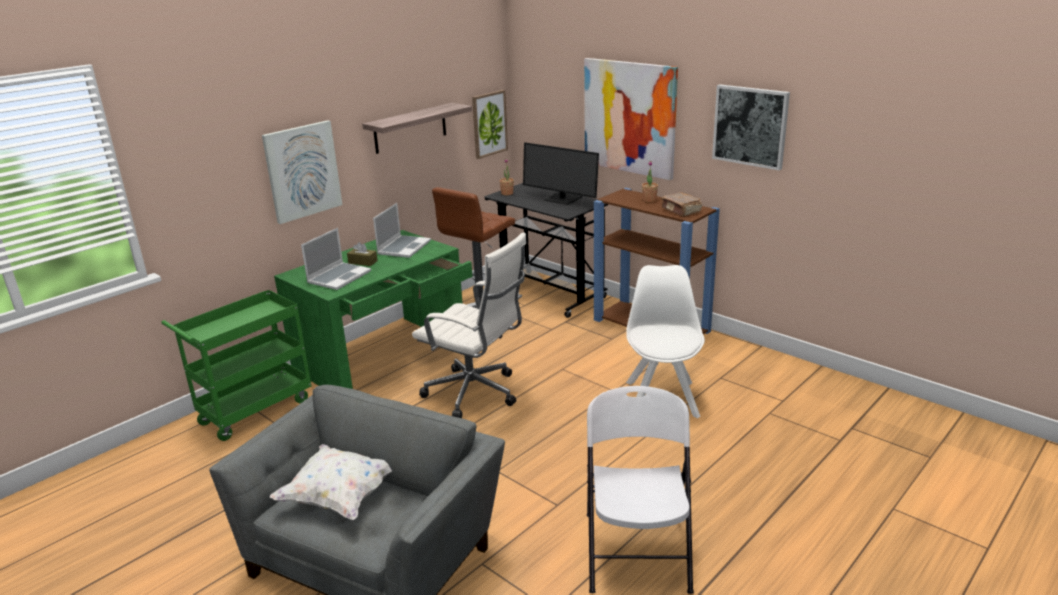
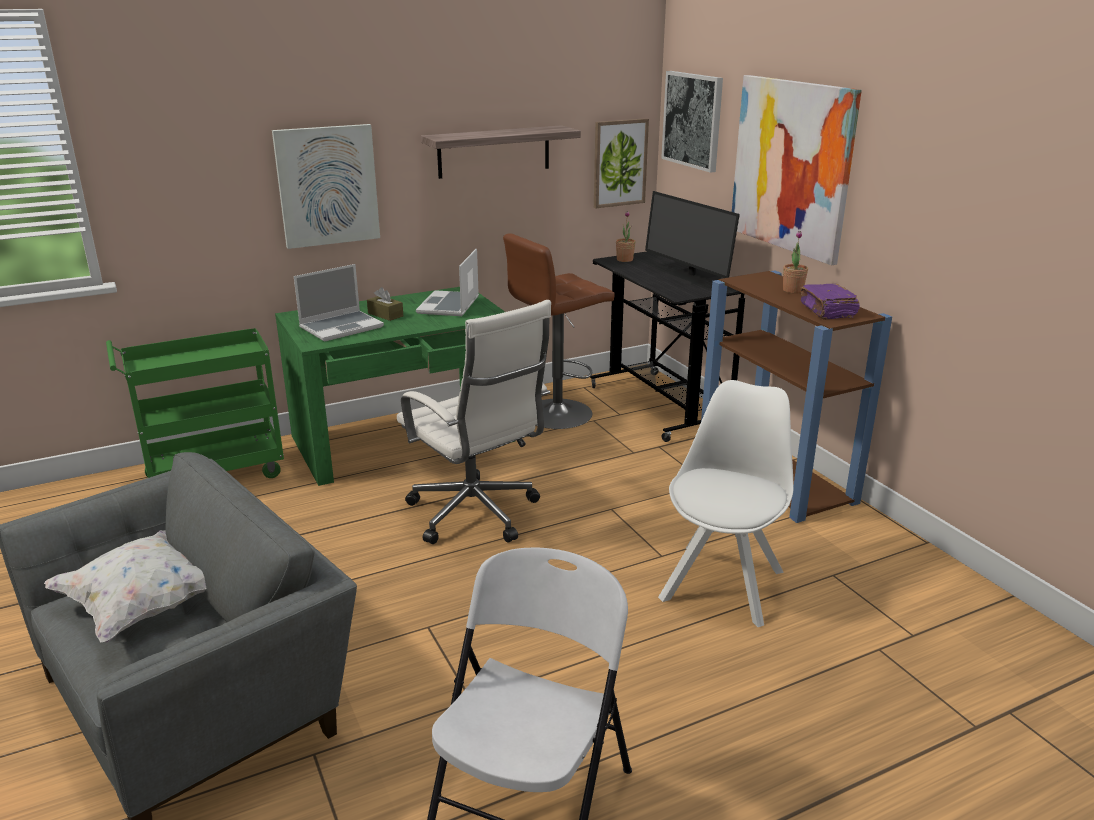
camera: 20 degrees right, 0 degrees up
(404, 247) = (449, 306): laptop -> laptop turned 150 degrees clockwise
(681, 211) = (827, 311): brown book -> purple book
(750, 126) = (952, 189): picture -> picture (693, 120)

